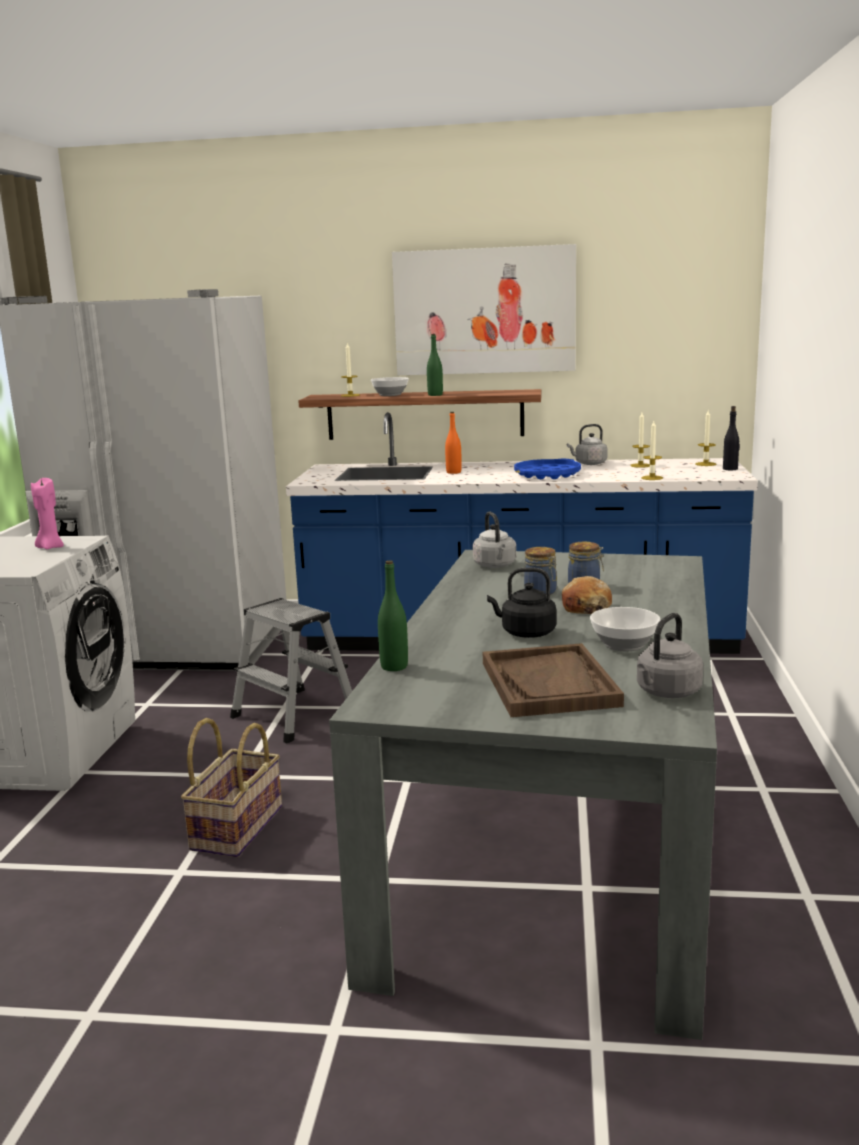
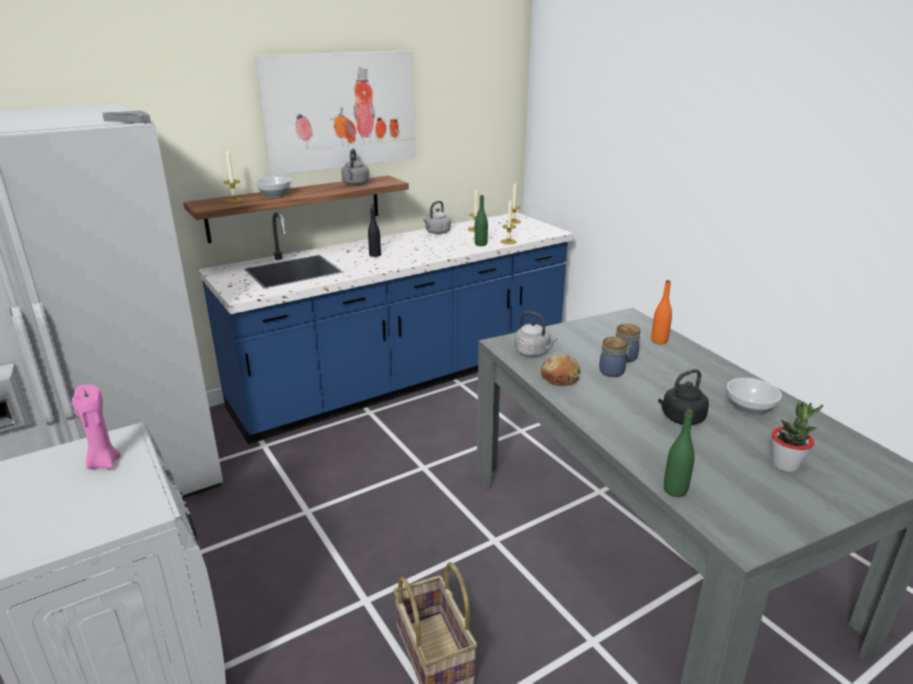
camera: 40 degrees left, 10 degrees up
(294, 714) = (326, 516): grey step ladder -> none
(435, 395) = (320, 192): green bottle -> green bottle (481, 244)
(453, 472) = (353, 259): orange bottle -> orange bottle (659, 341)
(547, 475) = (431, 250): blue tray -> none
(549, 684) = (785, 465): brown tray -> potted plant
(585, 607) = (664, 379): bread -> bread (560, 377)
(666, 692) = (847, 444): grey kettle -> grey kettle (355, 184)
(730, 469) = (537, 224): black bottle -> black bottle (375, 255)

